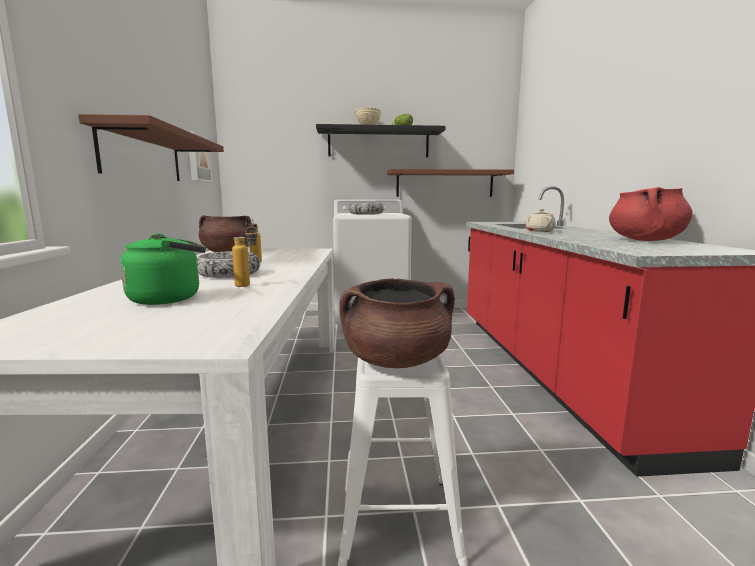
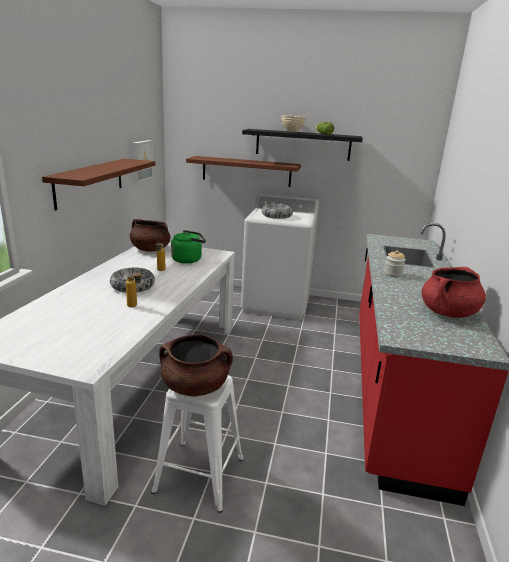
camera: 15 degrees right, 10 degrees up
(169, 298) = (83, 315): green kettle -> green kettle (188, 260)
(445, 184) = (363, 187): brown shelf -> brown shelf (246, 171)
(539, 231) = (393, 274): beige teapot -> jar

